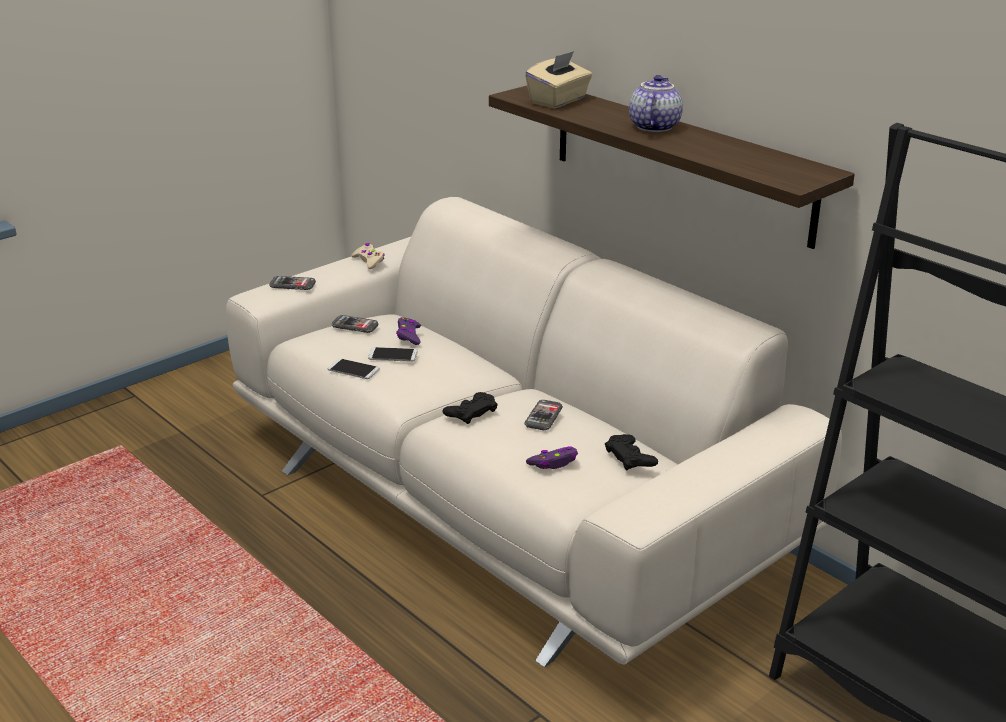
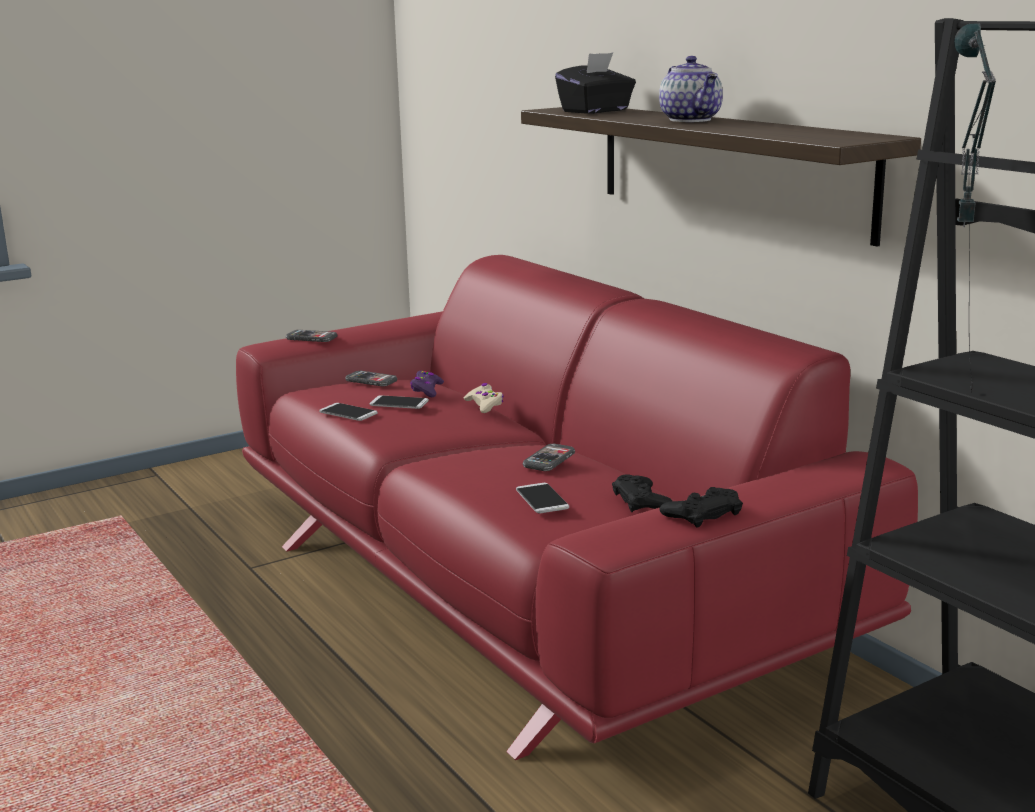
camera: 10 degrees right, 10 degrees down
(369, 261) = (405, 323): beige game controller -> beige game controller (484, 405)
(471, 412) = (465, 453): black game controller -> black game controller (702, 514)
(506, 504) = (525, 591): beige sofa -> red sofa
(553, 463) = (542, 499): purple game controller -> phone
(558, 101) = (596, 111): beige tissue box -> black tissue box
(653, 127) = (692, 120): teapot -> teapot turned 135 degrees clockwise
(893, 401) = (950, 386): none -> table lamp

